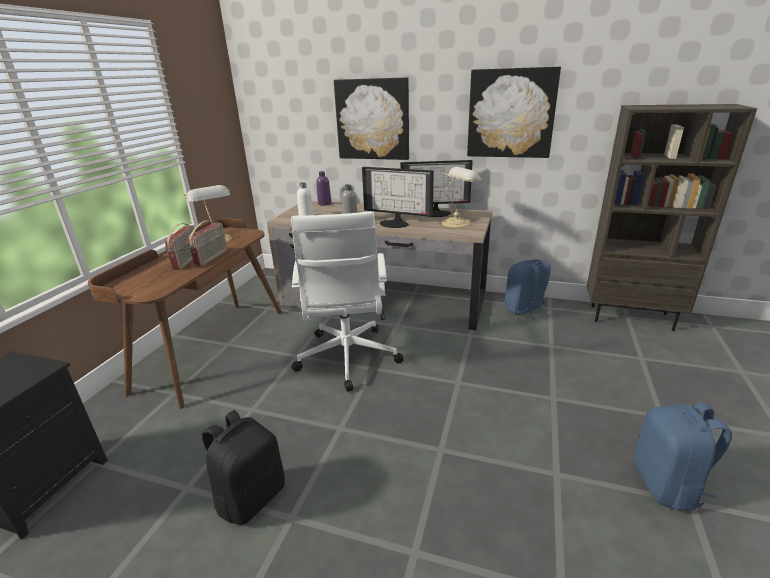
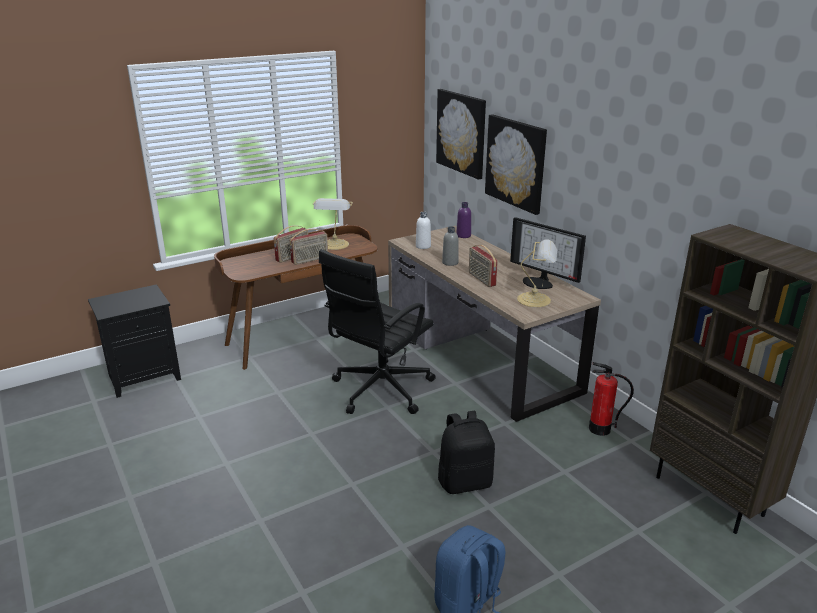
camera: 40 degrees right, 0 degrees up
(251, 496) = (221, 440): black backpack -> black backpack (465, 482)
(347, 359) = (379, 390): white office chair -> black office chair
(395, 223) = (481, 279): monitor -> radio
(511, 114) = (629, 196): picture -> picture (461, 133)
(525, 310) = (599, 429): blue backpack -> fire extinguisher

